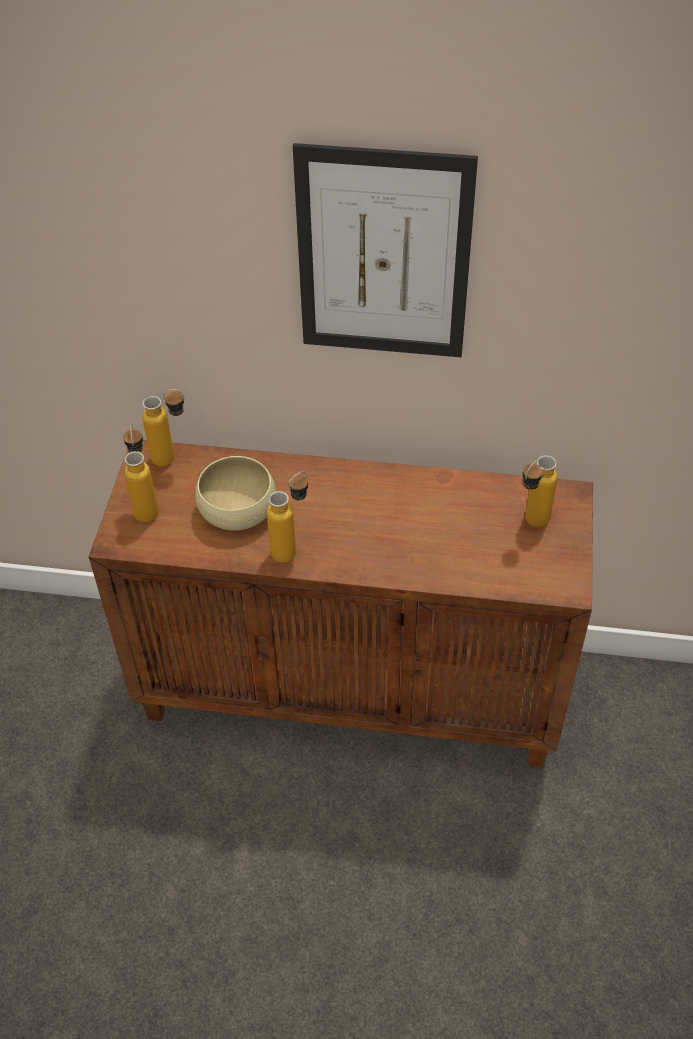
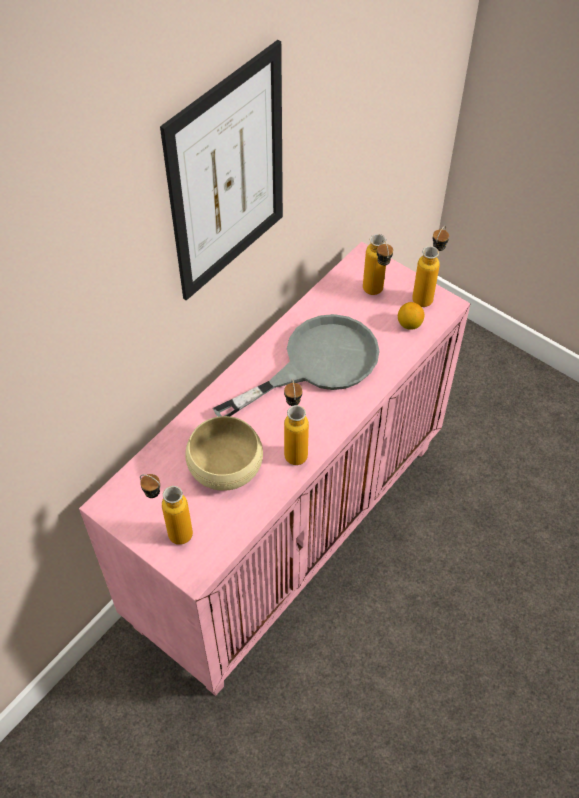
camera: 60 degrees left, 5 degrees up
(173, 459) = (131, 486): bottle -> bottle (426, 294)
(353, 689) = (288, 531): brown cabinet -> pink cabinet
(402, 519) = (316, 364): none -> grey frying pan
(515, 569) = (409, 324): none -> lemon

